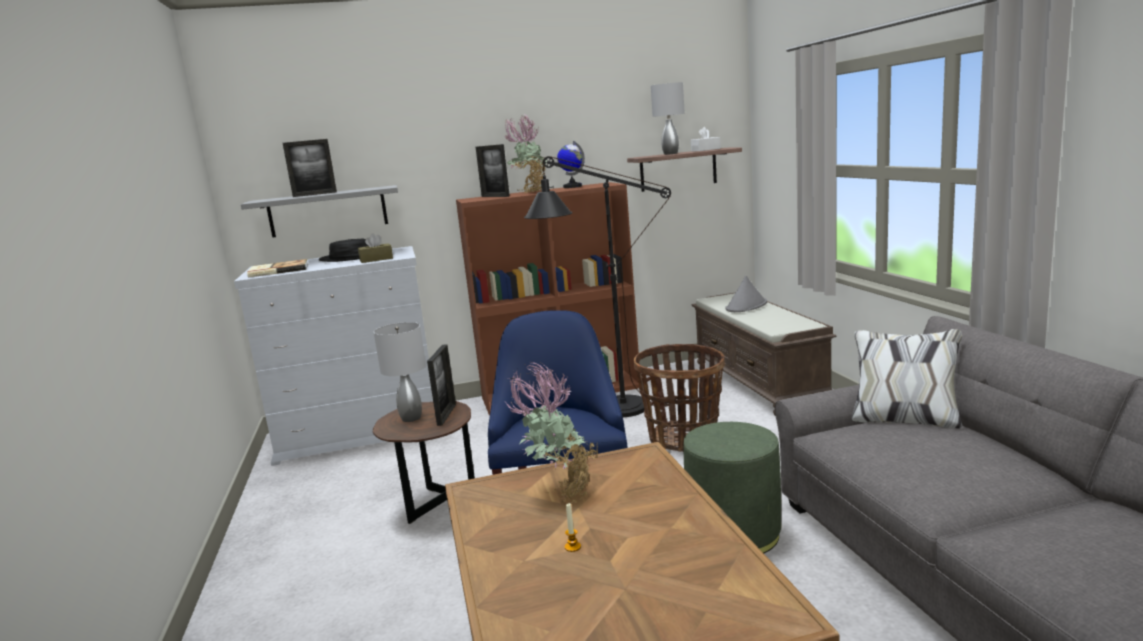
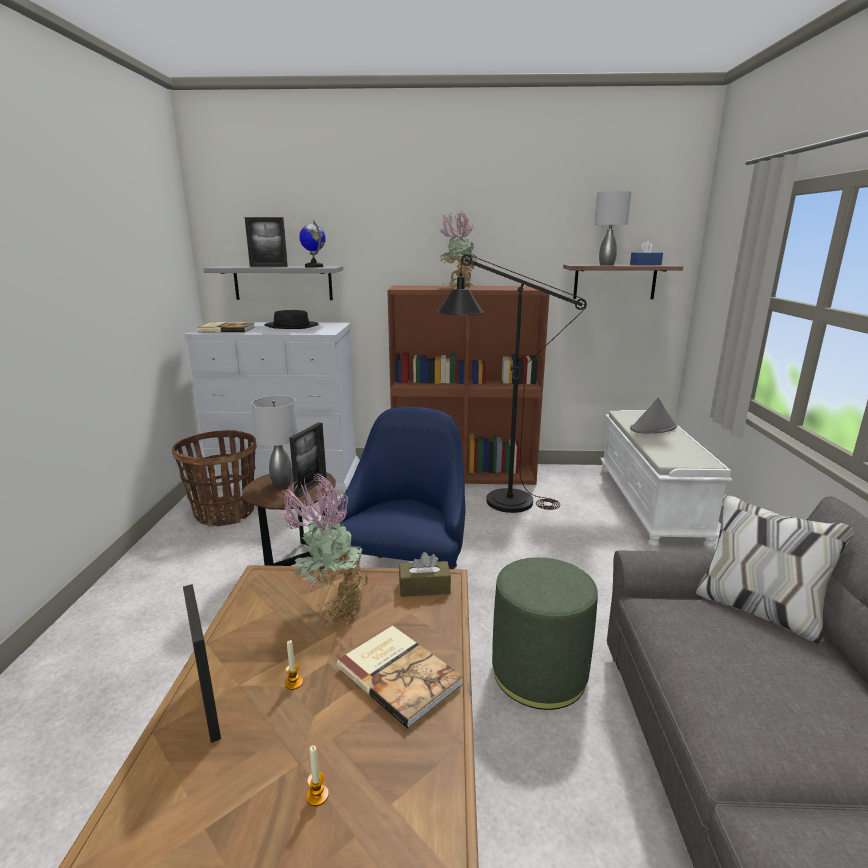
camera: 15 degrees right, 5 degrees up
(376, 259) = (305, 331): brown tissue box -> brown tissue box (424, 587)
(495, 196) = (424, 287): picture frame -> picture frame (209, 706)
(572, 187) = (501, 286): globe -> globe (314, 267)
(657, 600) = (317, 795): none -> candle
(660, 519) = (400, 674): none -> book
(683, 439) = (546, 549): basket -> basket (225, 513)
(705, 150) = (645, 264): white tissue box -> blue tissue box
(759, 382) = (651, 504): brown bench -> white bench

